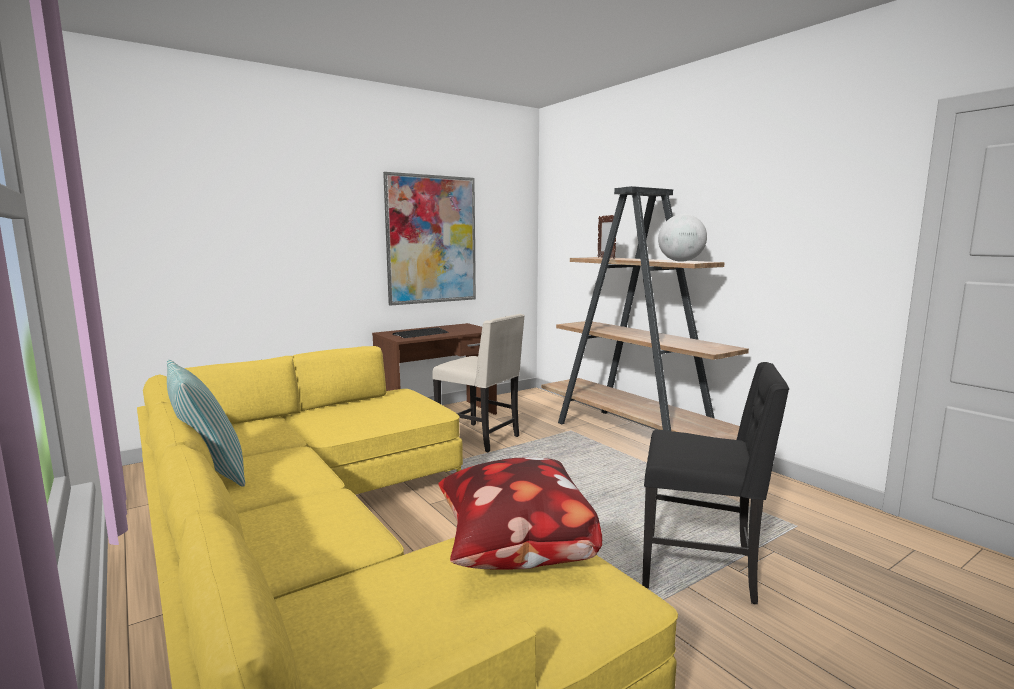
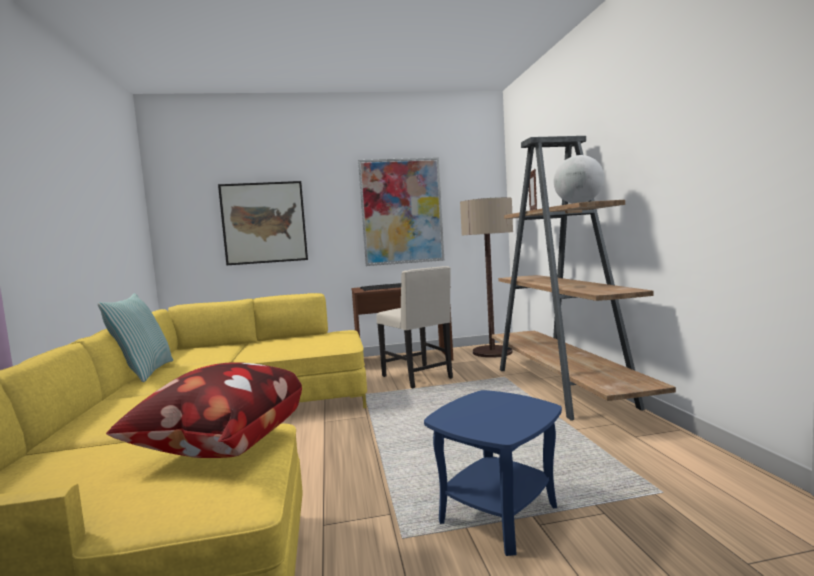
camera: 25 degrees right, 5 degrees down
(259, 246) = (264, 223): none -> picture
(529, 402) = (492, 352): none -> floor lamp
(700, 569) = (498, 514): black chair -> blue side table

